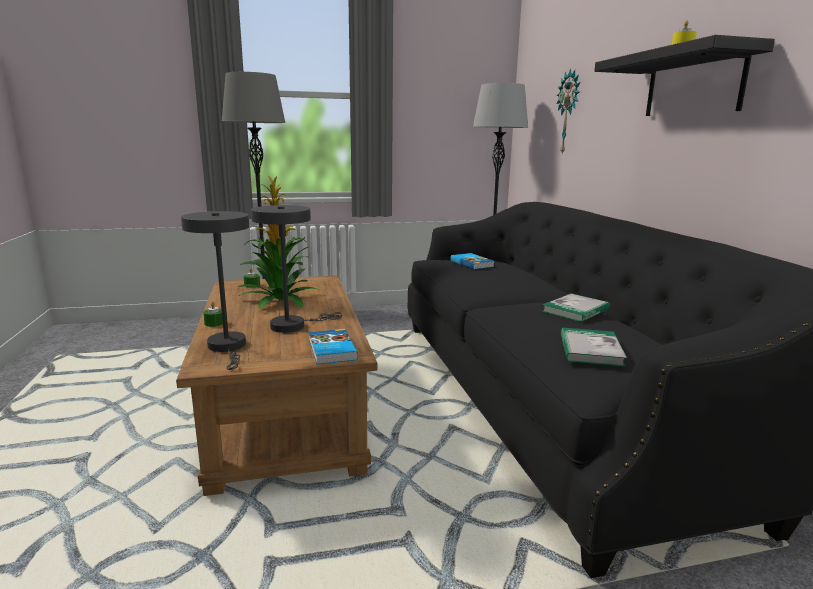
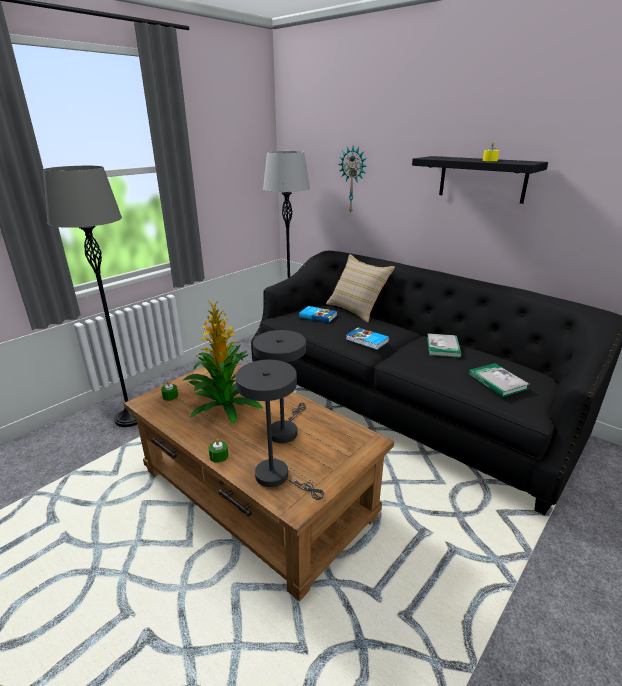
camera: 35 degrees left, 10 degrees up
(331, 350) = (351, 444): book -> book (367, 340)
(530, 268) = (357, 309): none -> beige pillow

